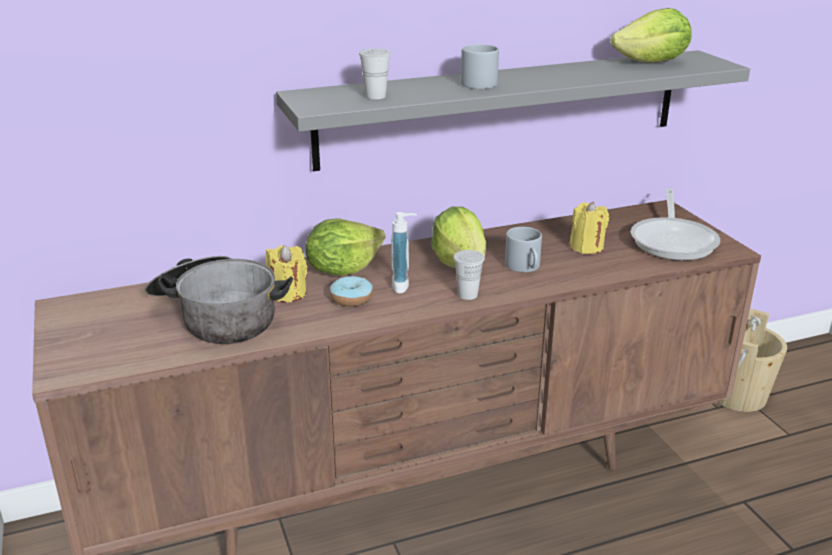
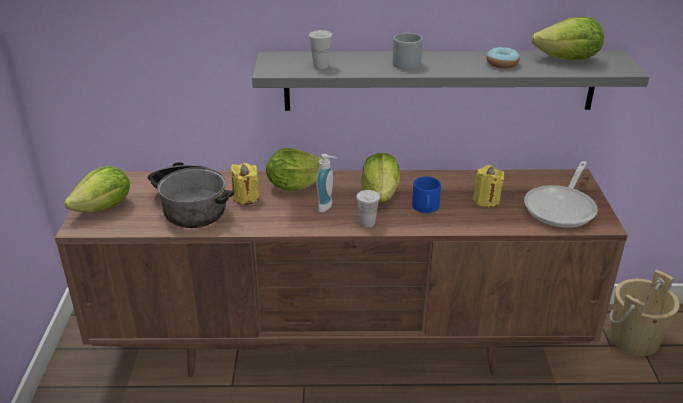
camera: 20 degrees right, 5 degrees up
(88, 341) = (104, 208): none -> lettuce
(351, 299) = (285, 210): donut -> donut (502, 64)
(525, 267) = (426, 208): grey mug -> blue mug

